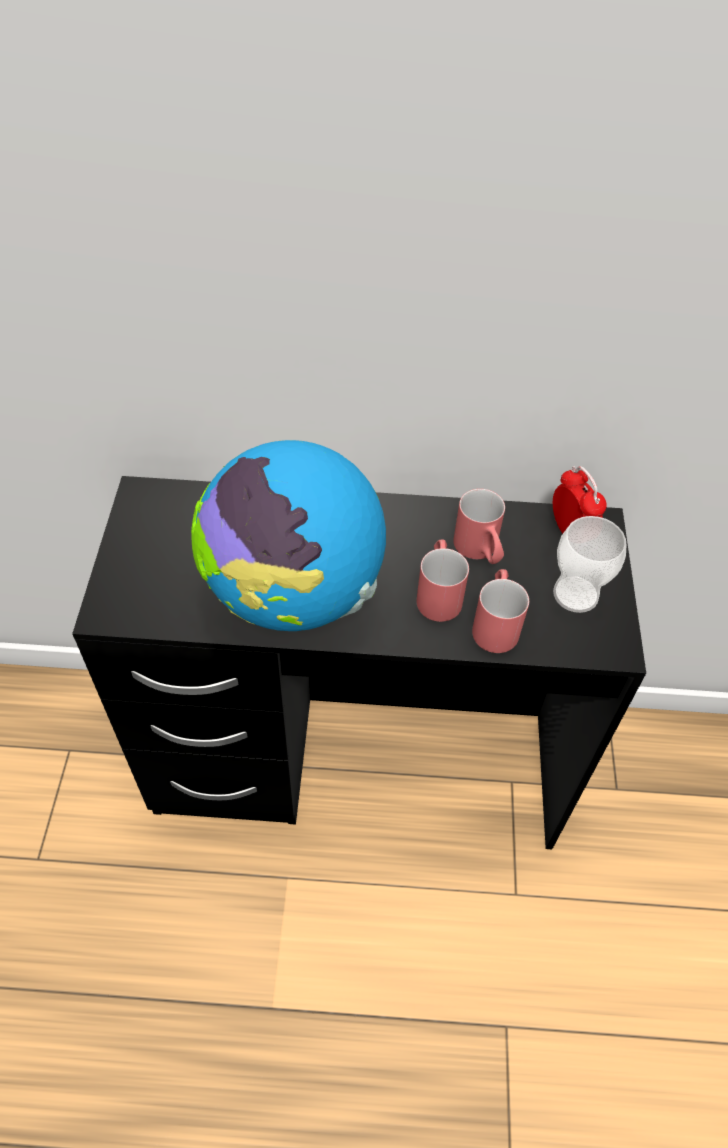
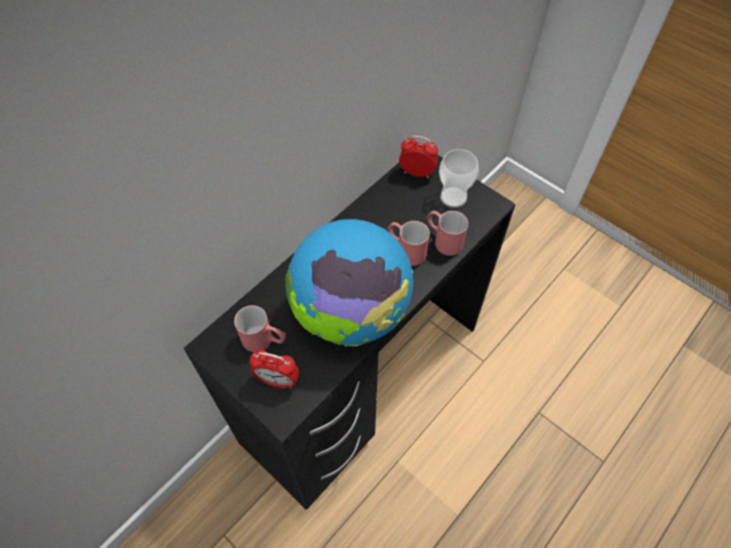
camera: 50 degrees left, 5 degrees up
(146, 580) = (278, 380): none -> alarm clock
(479, 551) = (396, 216): red mug -> red mug (264, 340)

